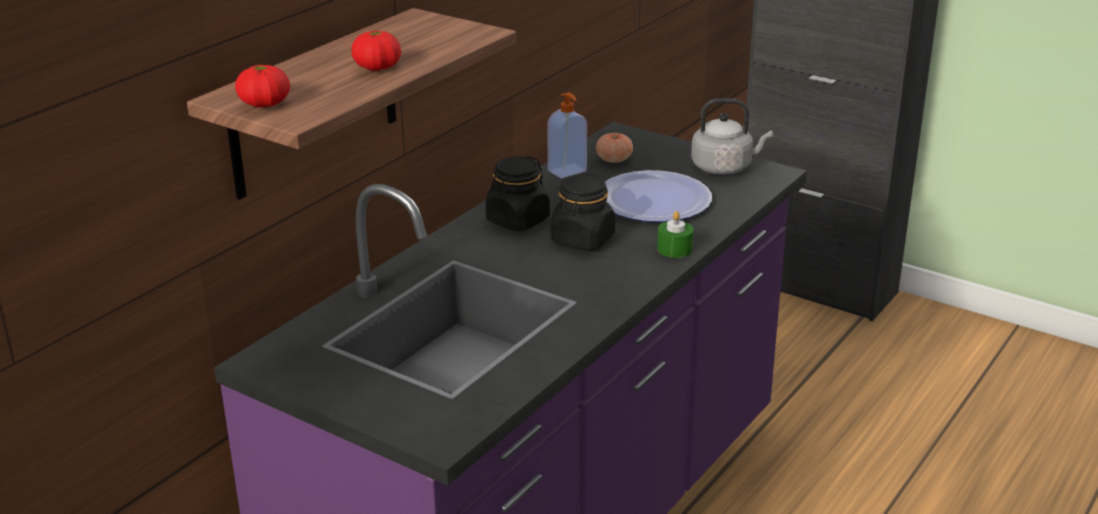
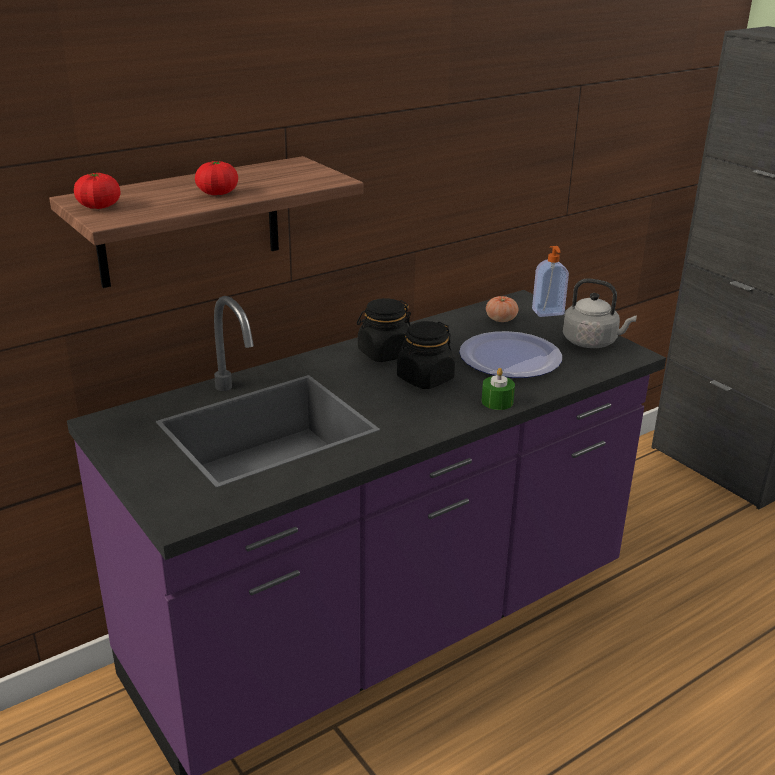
camera: 20 degrees right, 0 degrees up
(568, 171) = (455, 322): soap dispenser -> soap dispenser (548, 312)

